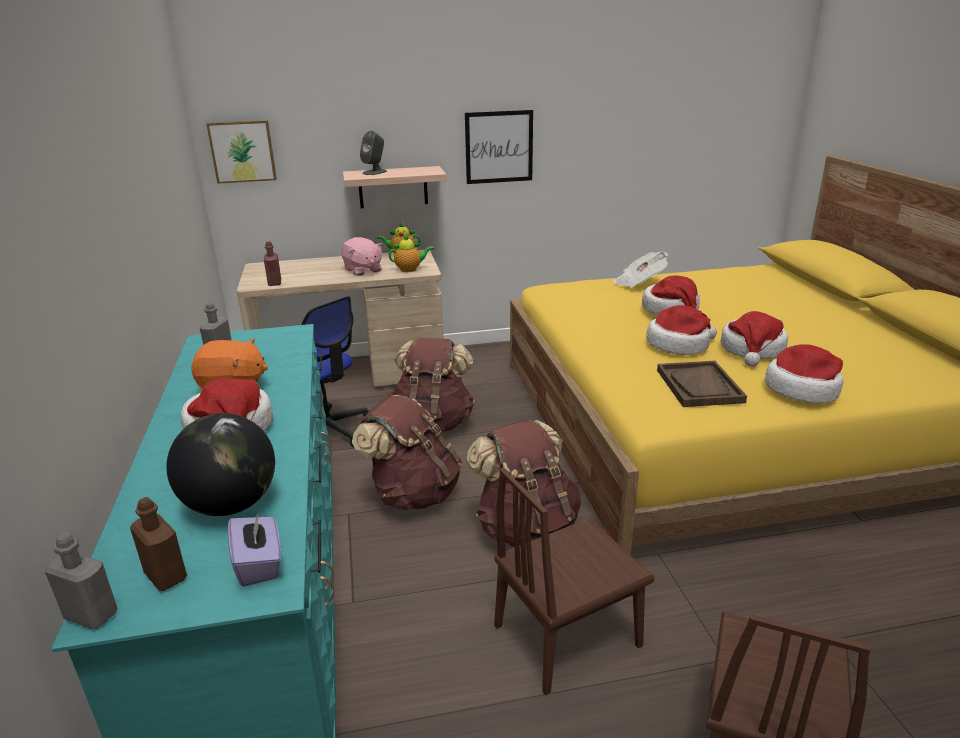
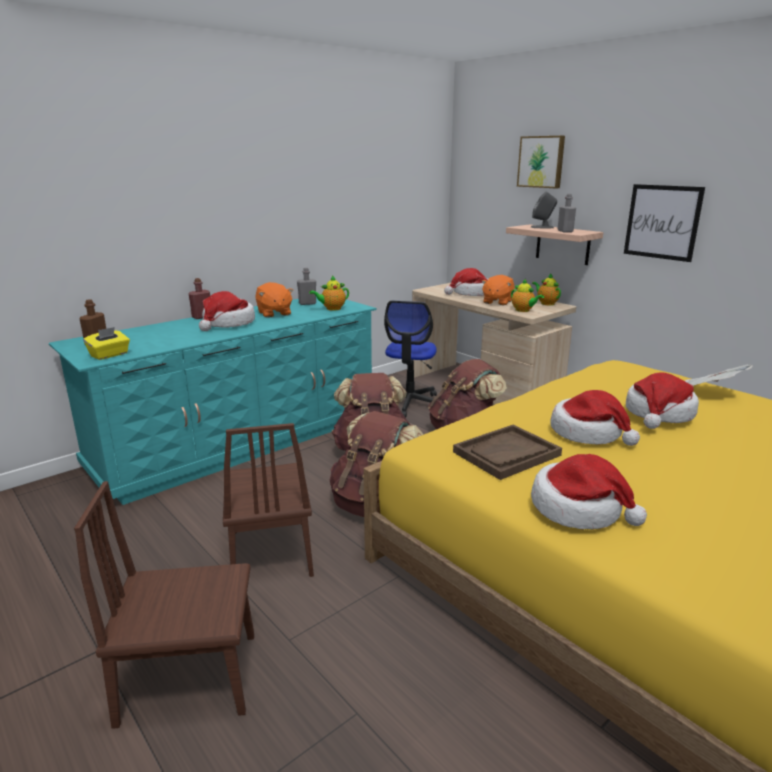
camera: 60 degrees right, 5 degrees down
(91, 615) = (68, 341): grey bottle -> grey bottle (565, 231)
(231, 505) = (157, 340): globe -> none
(242, 151) = (472, 199): picture -> picture (541, 162)
(259, 564) = (109, 355): purple tissue box -> yellow tissue box
(274, 282) = (438, 292): red bottle -> red bottle (202, 317)
(275, 347) = (332, 309): none -> teapot
(362, 270) = (497, 302): pink plush toy -> orange plush toy
(567, 635) = (271, 552): brown chair -> brown chair turned 135 degrees counterclockwise
(752, 350) = (638, 469): hat -> hat (471, 293)

